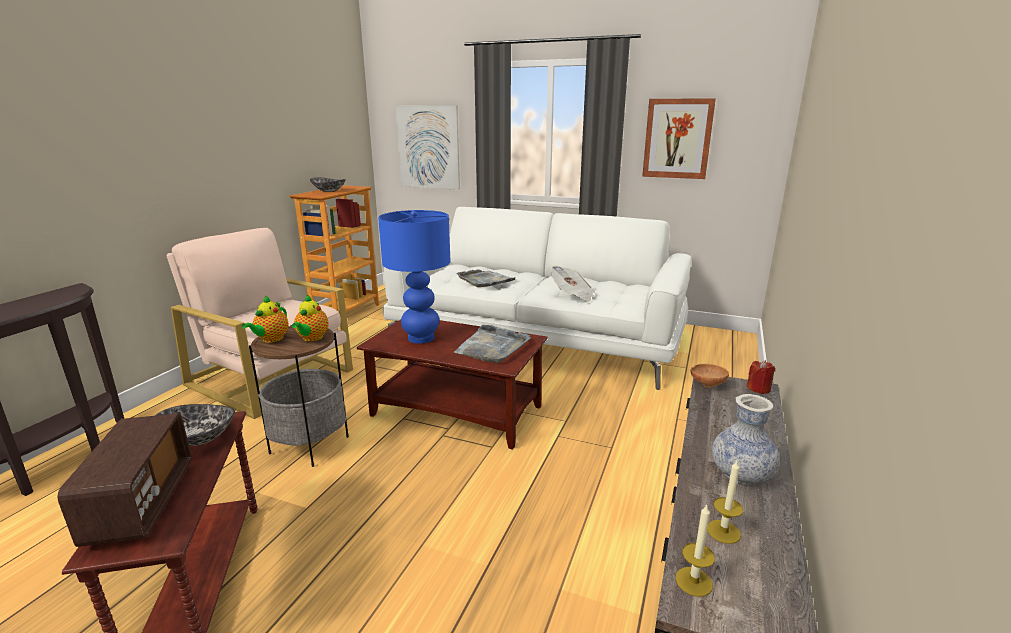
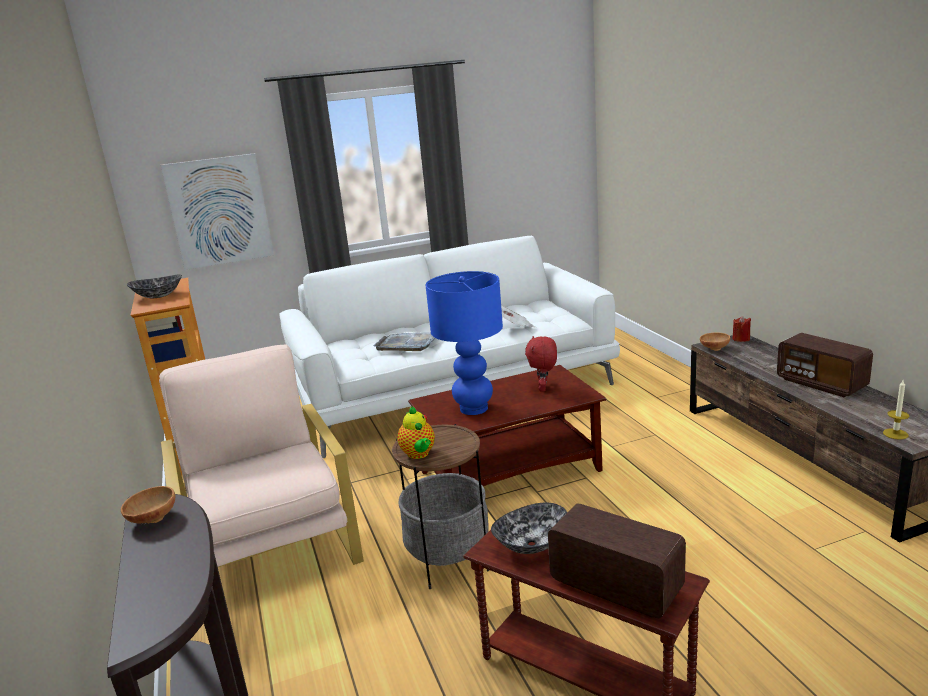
camera: 40 degrees left, 0 degrees up
(49, 295) = (152, 519): none -> brown bowl
(271, 377) = (270, 546): beige armchair -> beige armchair turned 75 degrees clockwise
(312, 338) = (452, 436): teapot -> none
(492, 347) = (543, 388): grey tray -> red plush toy
(677, 139) = (506, 155): picture -> none
(723, 531) = (865, 410): candle -> none
(741, 474) = (821, 383): vase -> radio

